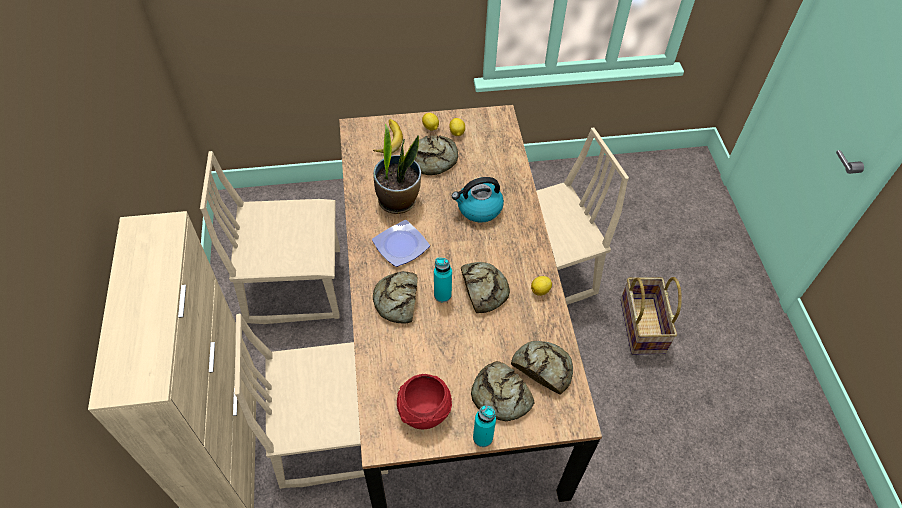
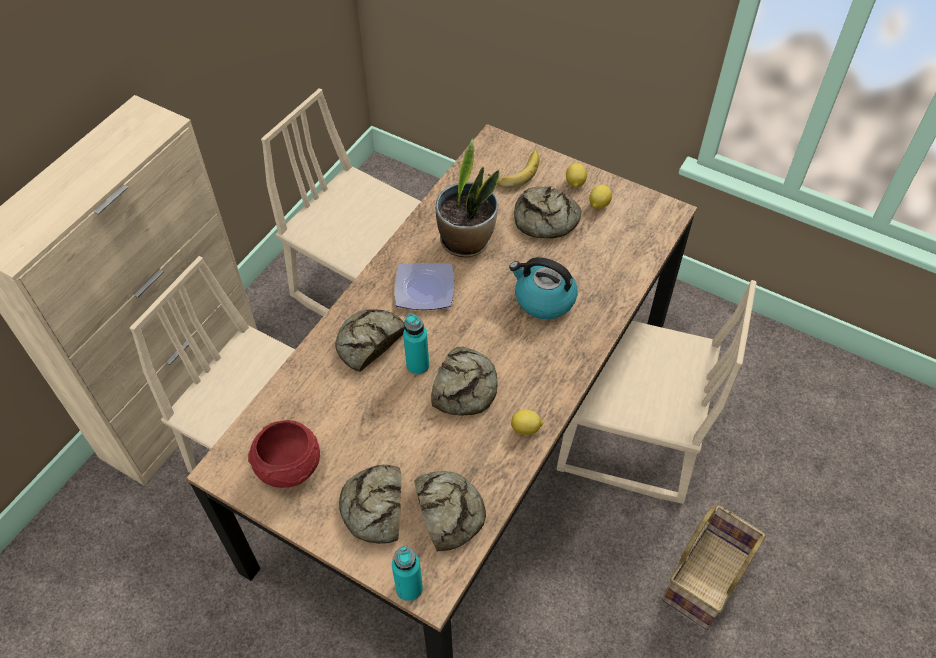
camera: 40 degrees right, 0 degrees up
(483, 437) = (318, 535): turquoise bottle -> turquoise bottle (409, 588)

